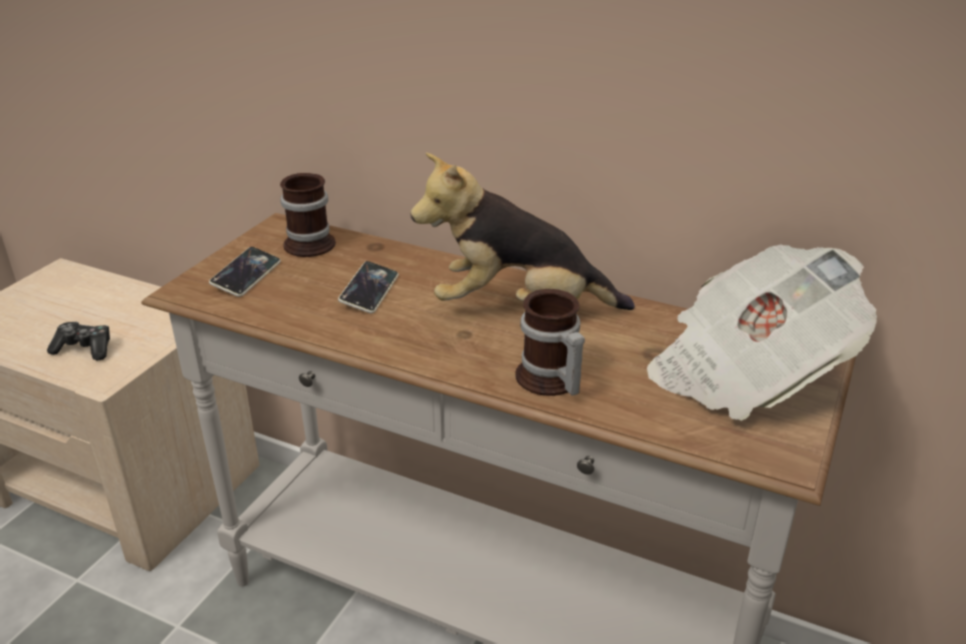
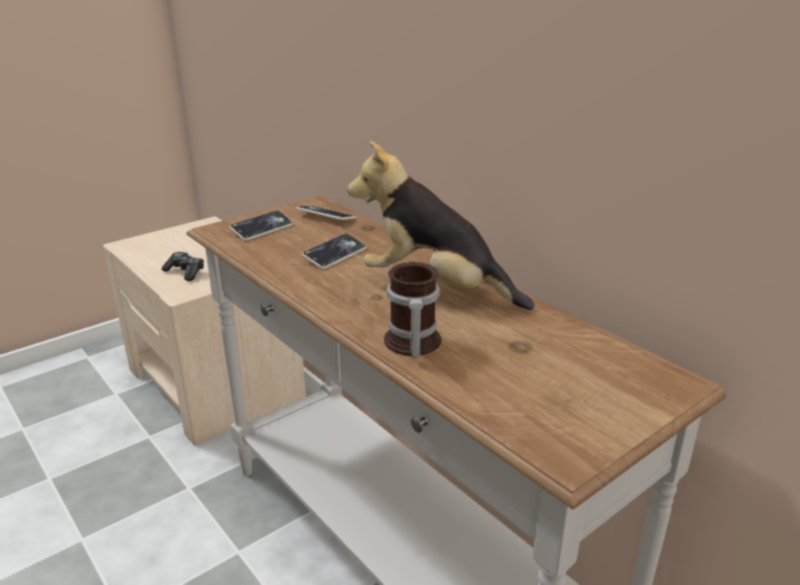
camera: 25 degrees right, 5 degrees down
(311, 242) = (326, 216): mug -> phone
(747, 372) = (592, 380): newspaper -> none

